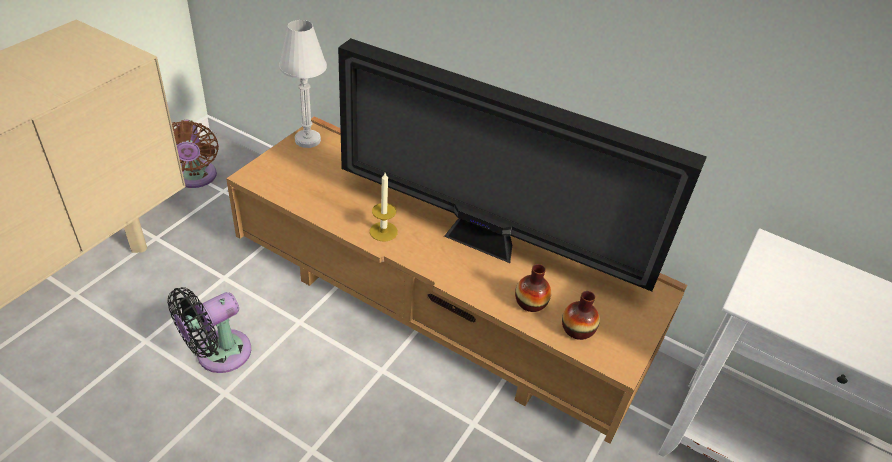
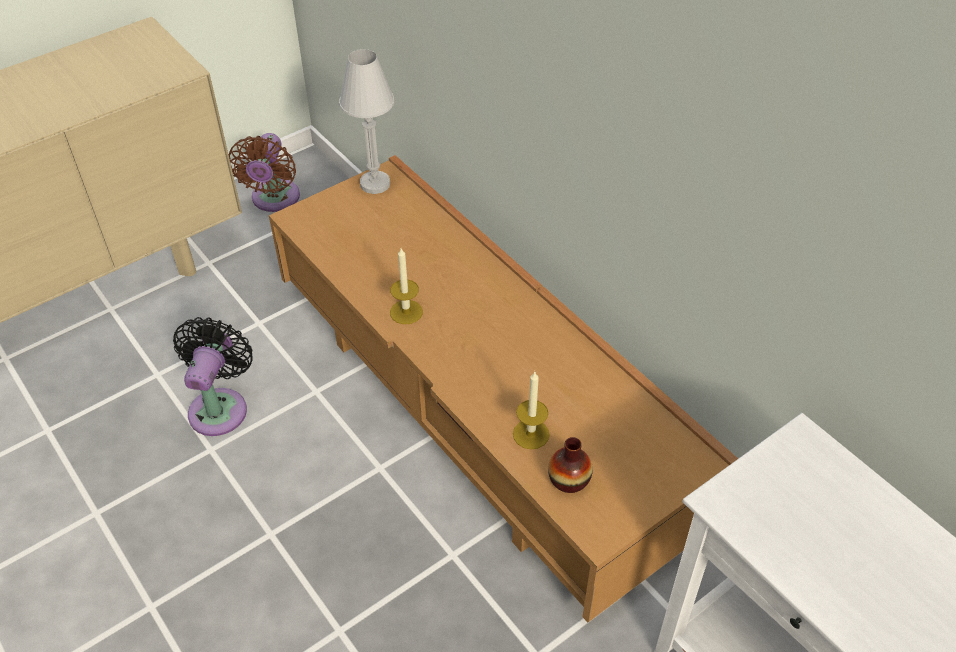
camera: 25 degrees right, 5 degrees up
(218, 354) = (220, 406): black fan -> black fan turned 120 degrees clockwise
(485, 245) = (514, 353): television -> none
(530, 302) = (531, 434): vase -> candle

